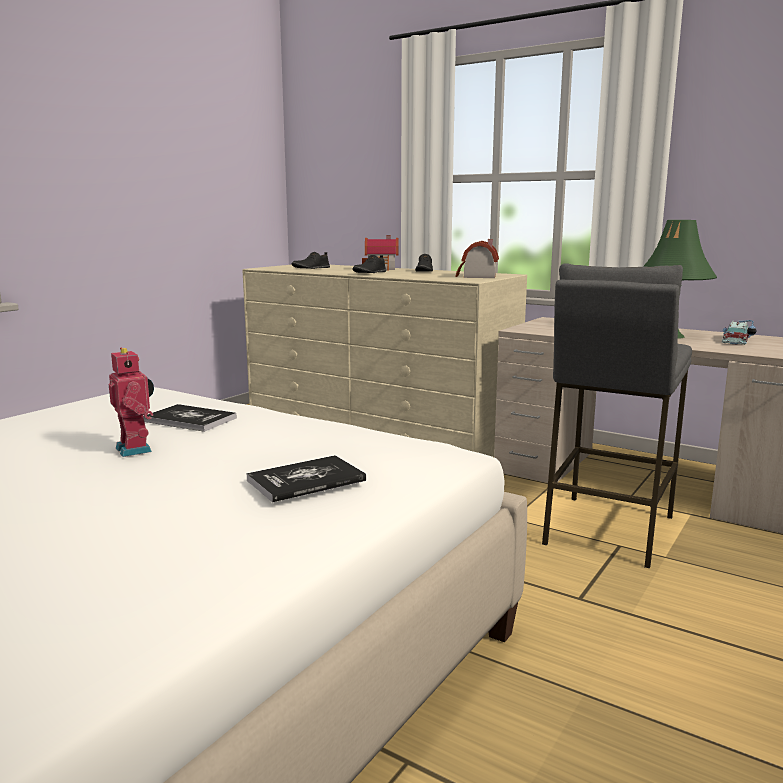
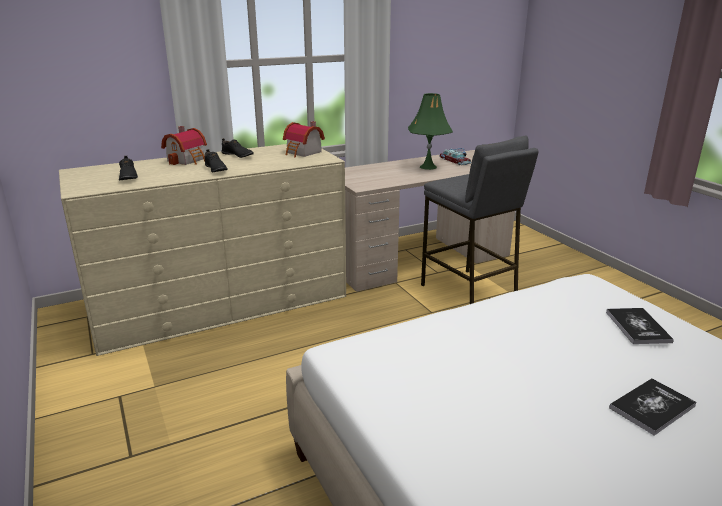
camera: 60 degrees left, 10 degrees up
(136, 449) = (534, 375): toy robot -> none
(190, 420) = (469, 343): book -> book (652, 407)

